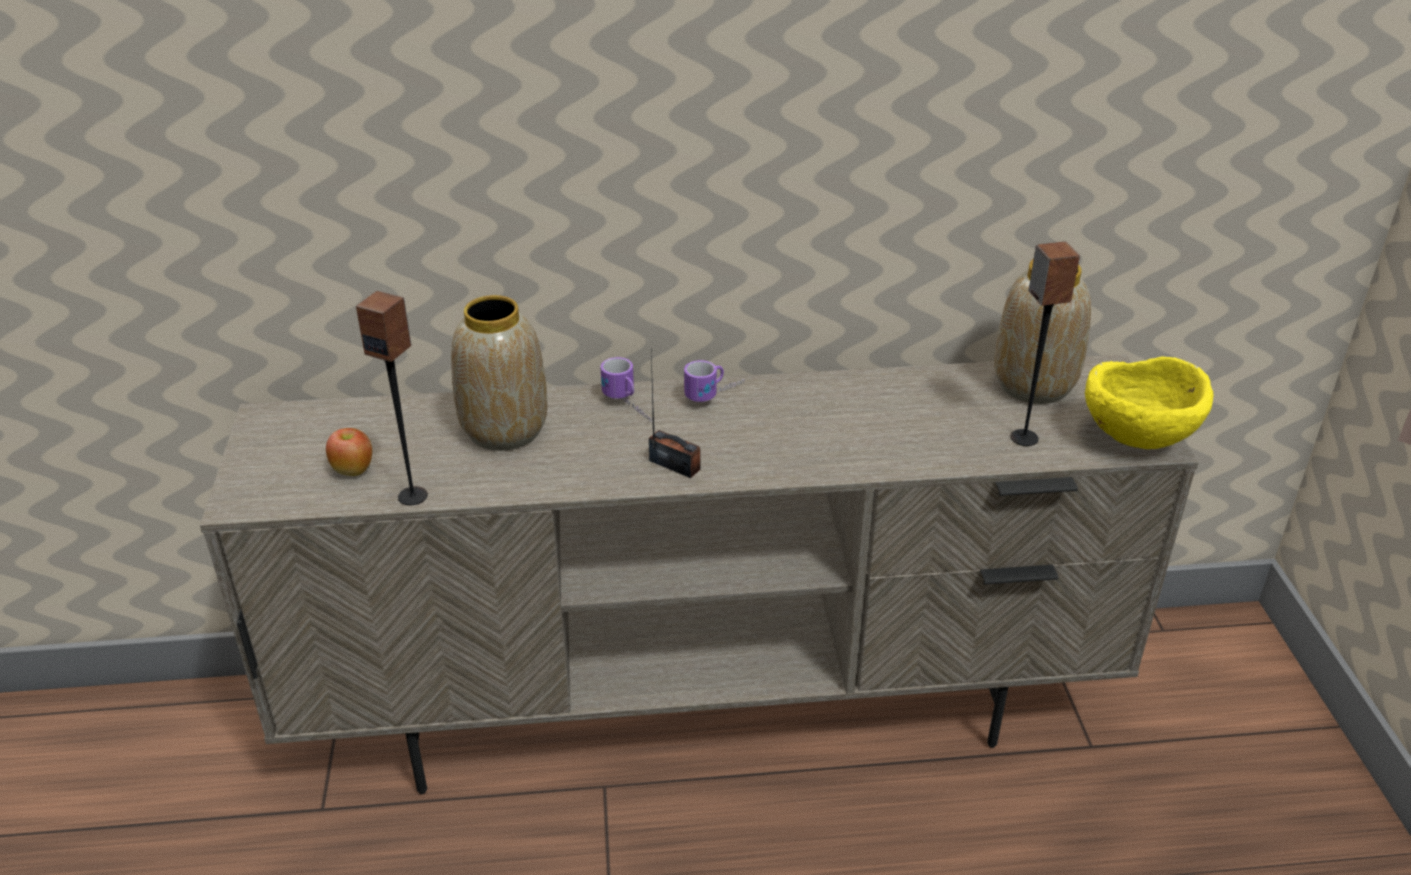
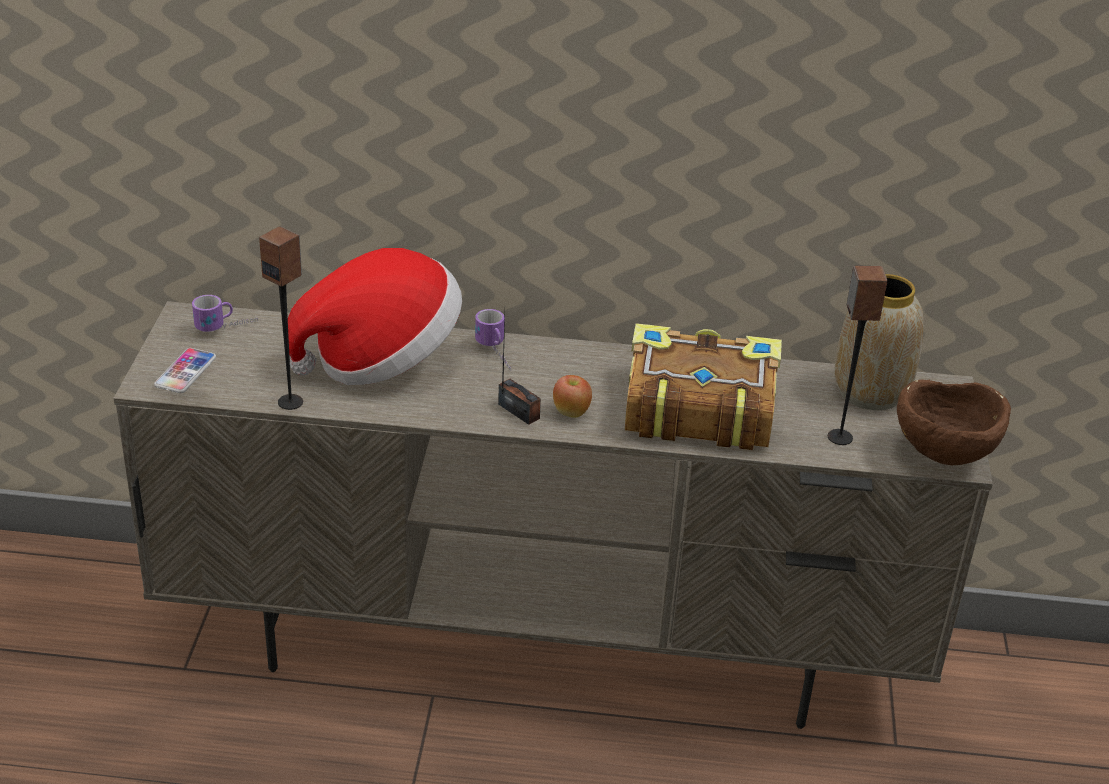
camera: 10 degrees right, 0 degrees up
(280, 481) = (185, 372): none -> phone
(353, 470) = (247, 372): apple -> apple (571, 412)
(503, 430) = (381, 358): vase -> hat
(716, 395) = (576, 356): mug -> mug (227, 328)
(864, 430) = (697, 407): none -> book
(1136, 441) = (943, 456): yellow bowl -> brown bowl

